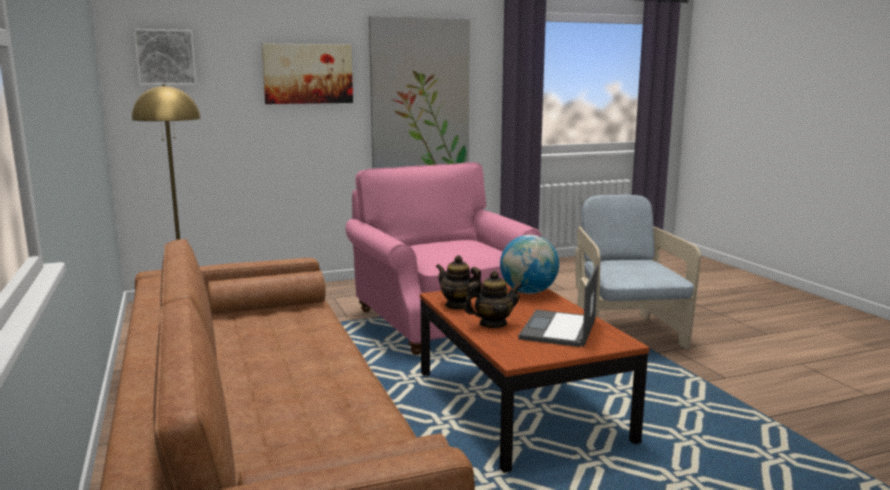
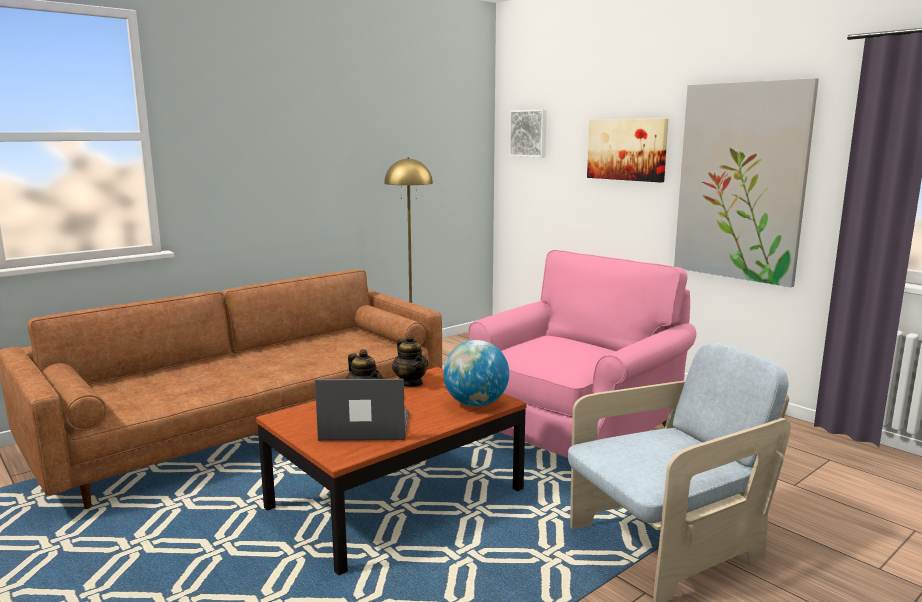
camera: 70 degrees right, 0 degrees up
(458, 305) = (410, 383): teapot -> teapot turned 135 degrees clockwise

